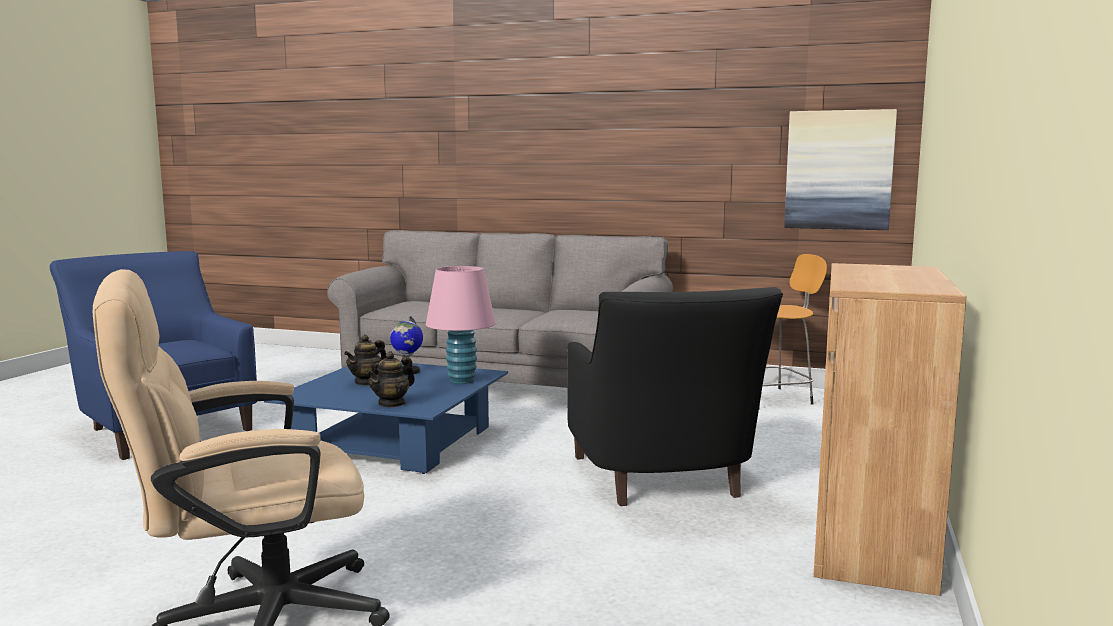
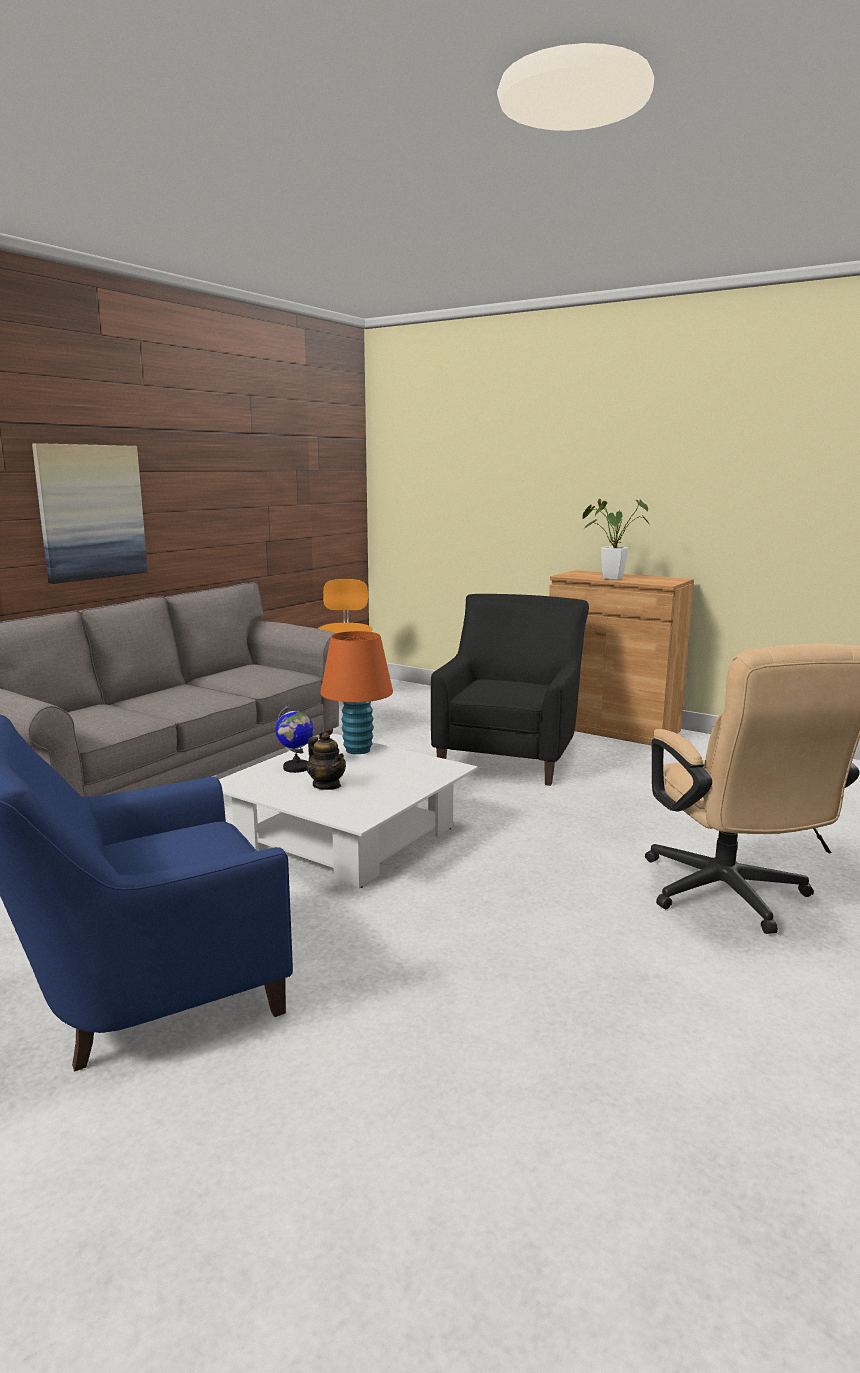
camera: 75 degrees left, 5 degrees up
(392, 403) = (423, 778): teapot -> none
(397, 441) = (346, 835): blue coffee table -> white coffee table
(461, 381) = (357, 750): pink table lamp -> orange table lamp
(664, 482) = (510, 755): black armchair -> black armchair turned 75 degrees counterclockwise
(838, 170) = (331, 508): picture -> picture (91, 512)
(857, 273) = (608, 578): none -> potted plant

